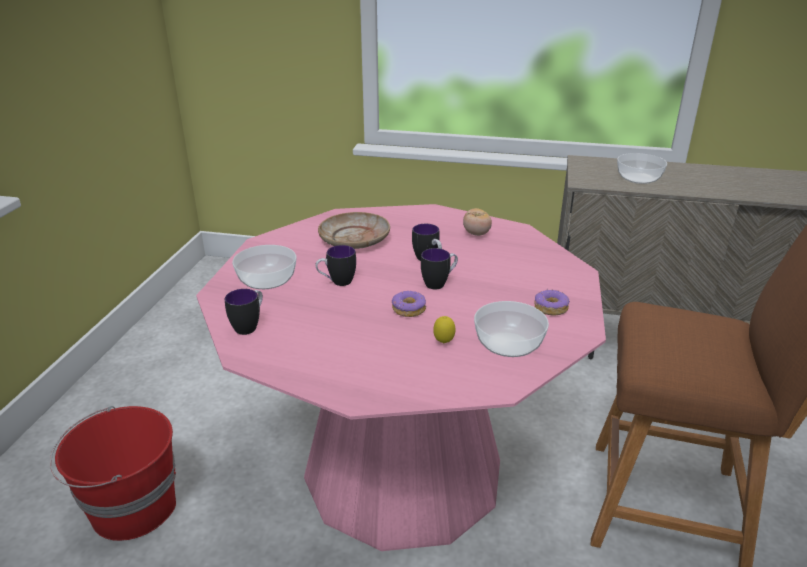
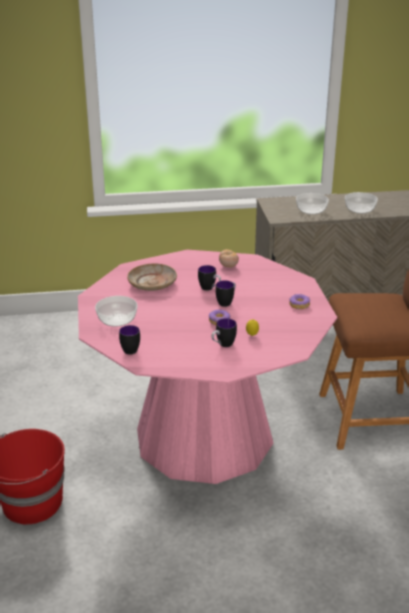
camera: 20 degrees left, 0 degrees up
(337, 282) = (163, 313): mug -> mug (223, 345)
(508, 343) = (287, 329): bowl -> bowl (359, 209)

